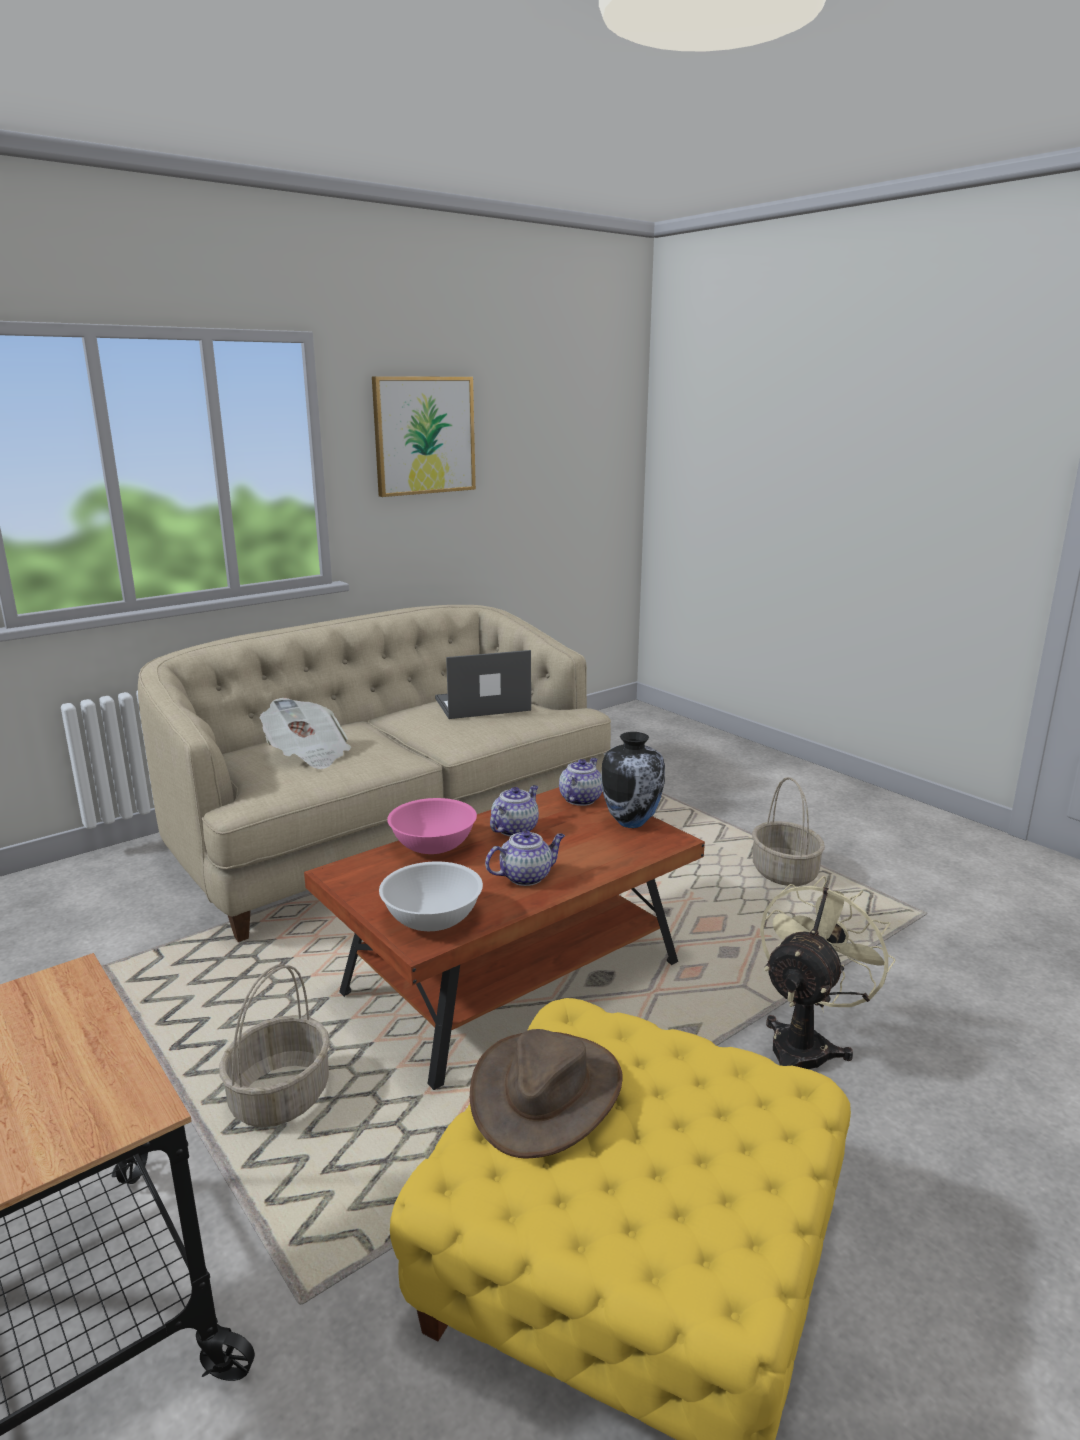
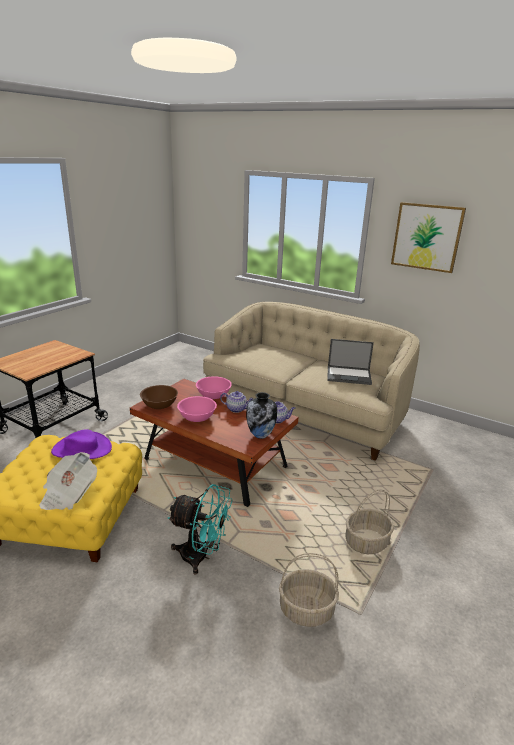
camera: 70 degrees right, 5 degrees up
(280, 1096) = (137, 432): basket -> basket (307, 609)
(308, 754) = (263, 355): newspaper -> newspaper (69, 494)
(431, 919) = (159, 405): white bowl -> brown bowl
(481, 705) = (349, 375): laptop -> laptop turned 135 degrees clockwise
(526, 876) = (197, 417): teapot -> pink bowl
(545, 1092) = (82, 449): brown hat -> purple hat
(805, 1044) = (201, 556): beige fan -> turquoise fan

